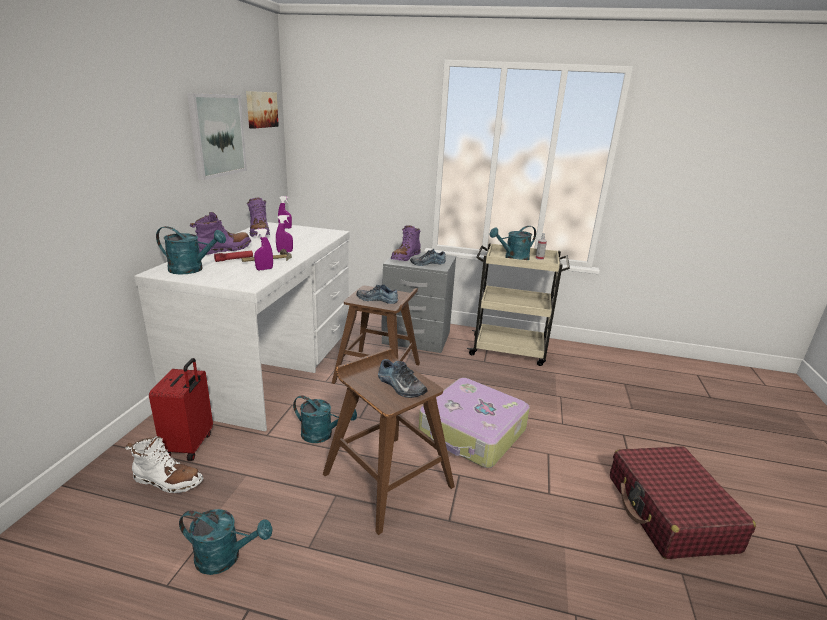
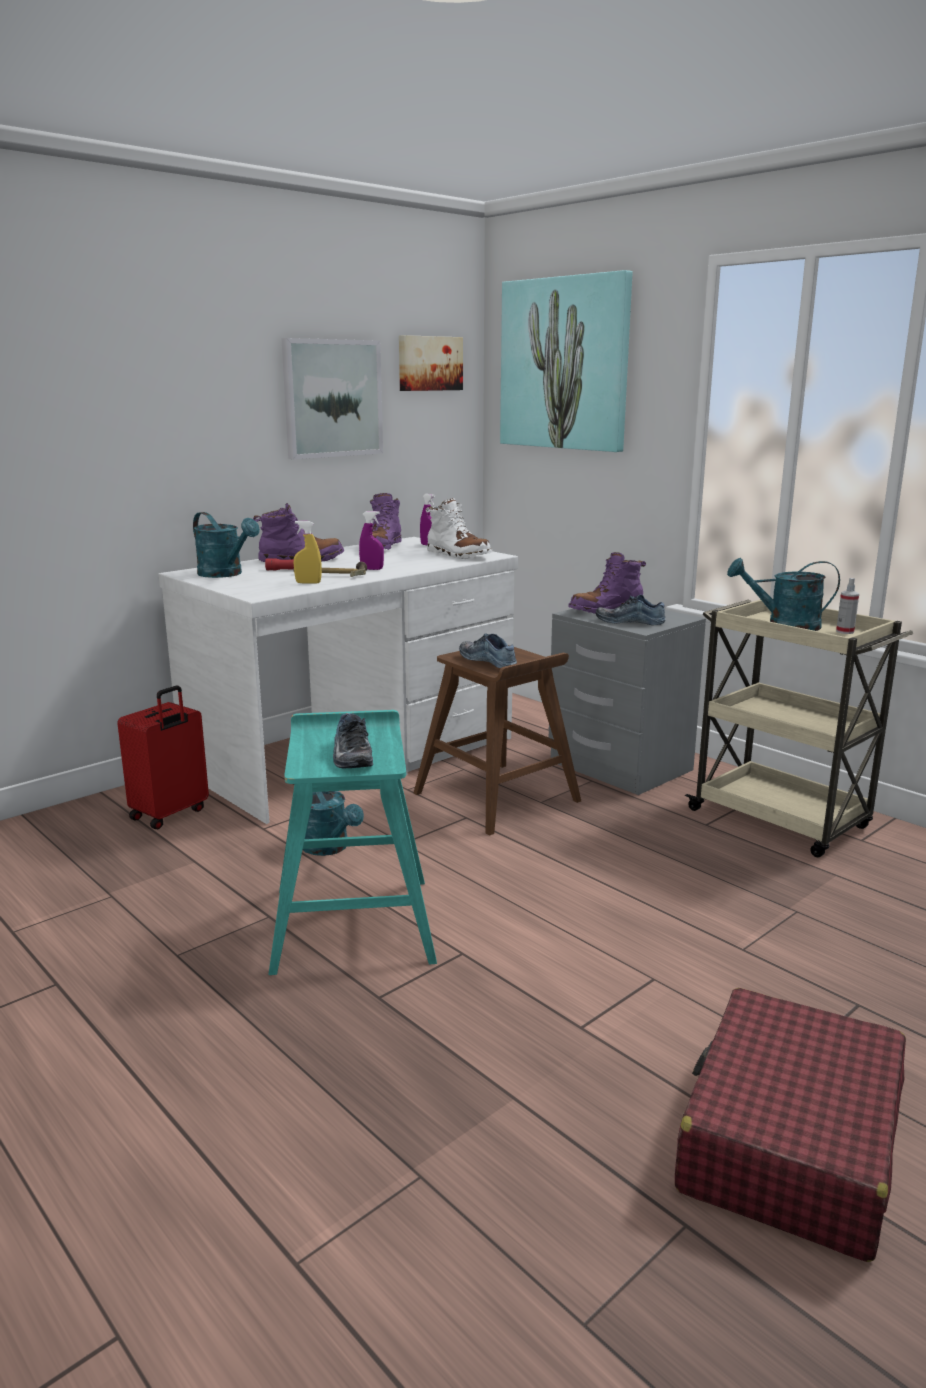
camera: 35 degrees right, 5 degrees down
(167, 481) = (112, 841): white boot -> white boot (458, 555)
(225, 557) = (87, 930): turquoise watering can -> none
(264, 269) = (308, 583): purple spray bottle -> yellow spray bottle
(347, 113) = (565, 364): none -> picture
(387, 479) = (353, 922): brown stool -> turquoise stool
(472, 433) = (552, 911): suitcase -> none

